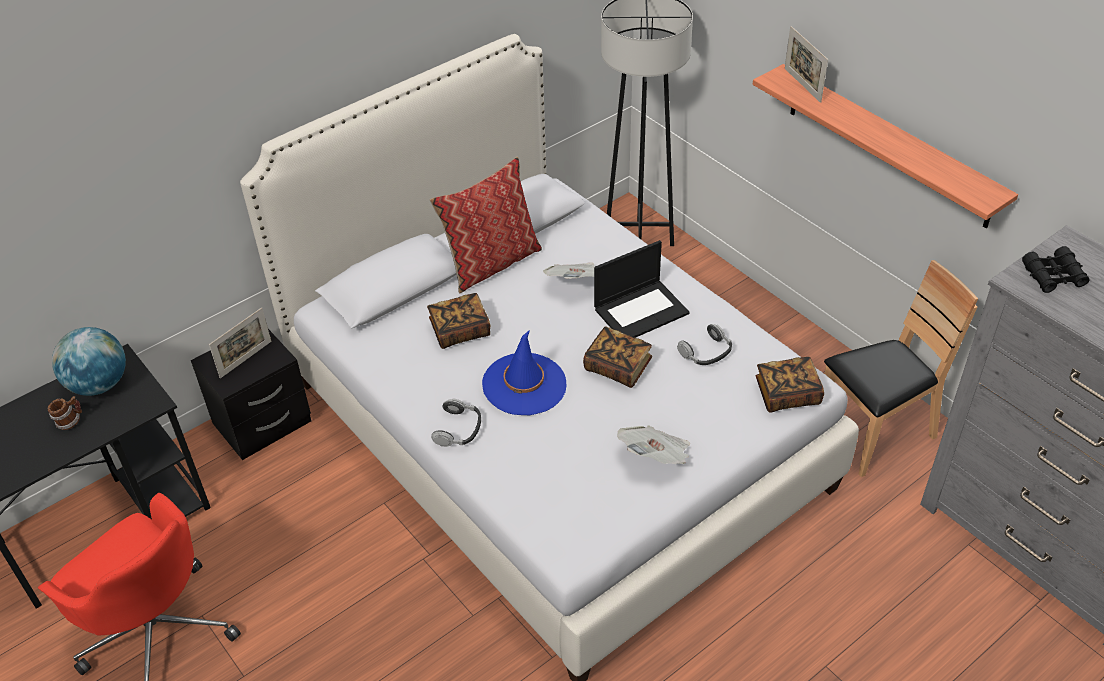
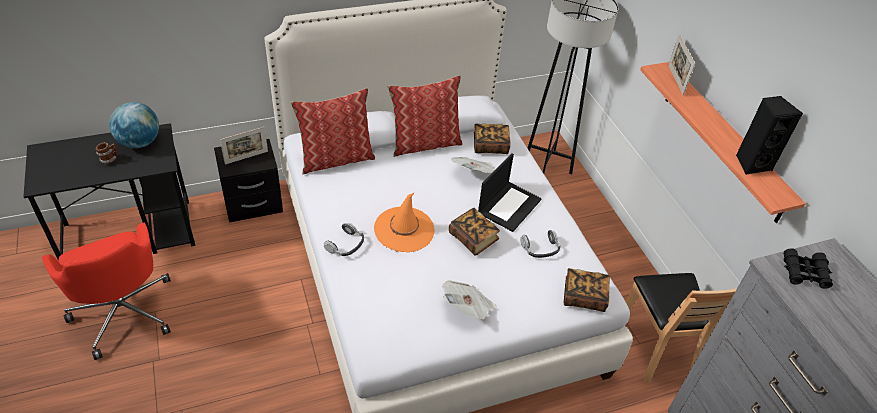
camera: 15 degrees right, 0 degrees up
(384, 320) = (336, 159): none -> pillow
(460, 331) = (381, 180): book -> book (490, 146)
(524, 384) = (404, 229): blue hat -> orange hat
(641, 310) = (509, 205): laptop -> laptop turned 45 degrees counterclockwise
(875, 433) = (656, 348): brown chair -> brown chair turned 90 degrees clockwise
(938, 165) = (752, 163): none -> black speaker

